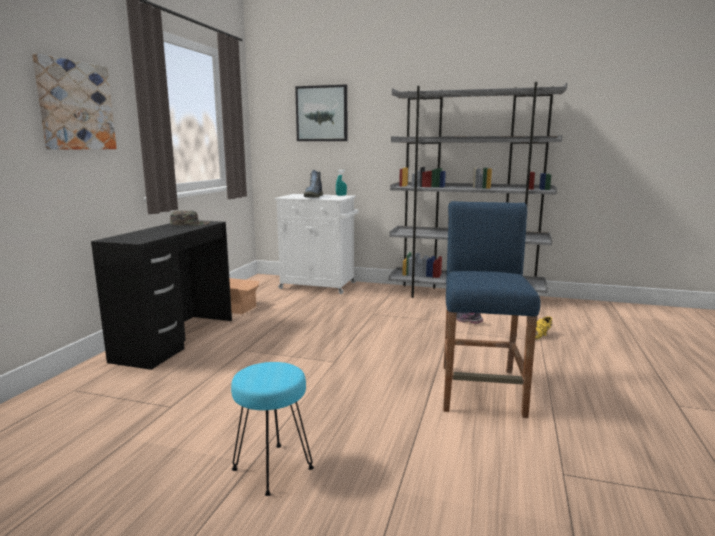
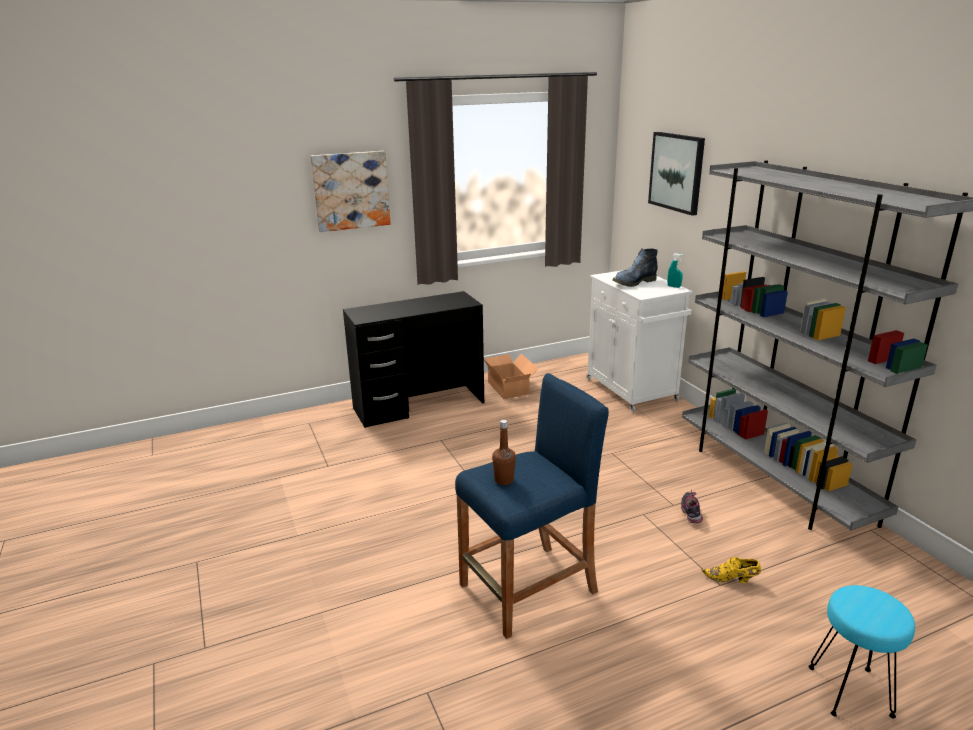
camera: 50 degrees right, 10 degrees up
(190, 224) = (448, 301): green cap -> none
(272, 468) = (299, 546): turquoise stool -> turquoise stool (850, 690)
(491, 280) = (504, 480): none -> brown bottle

